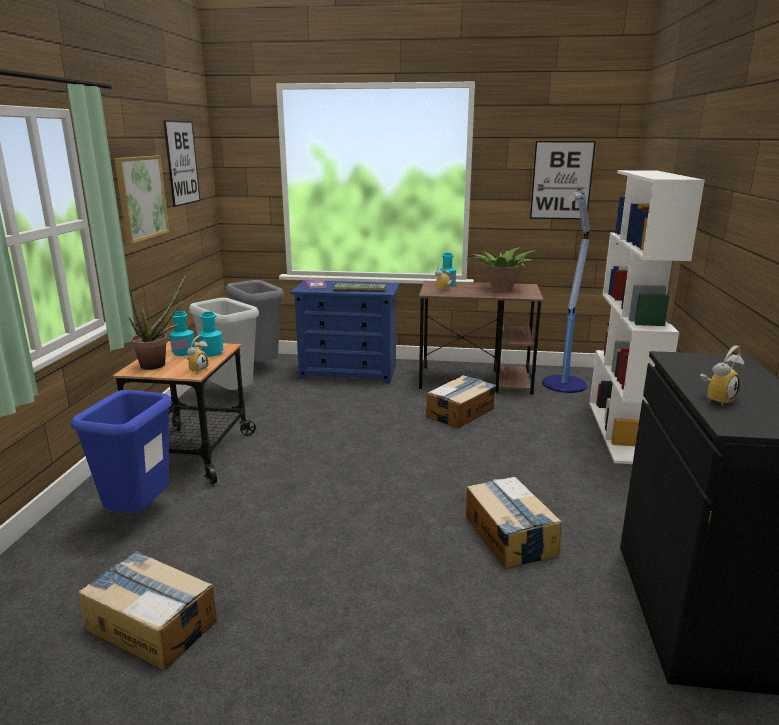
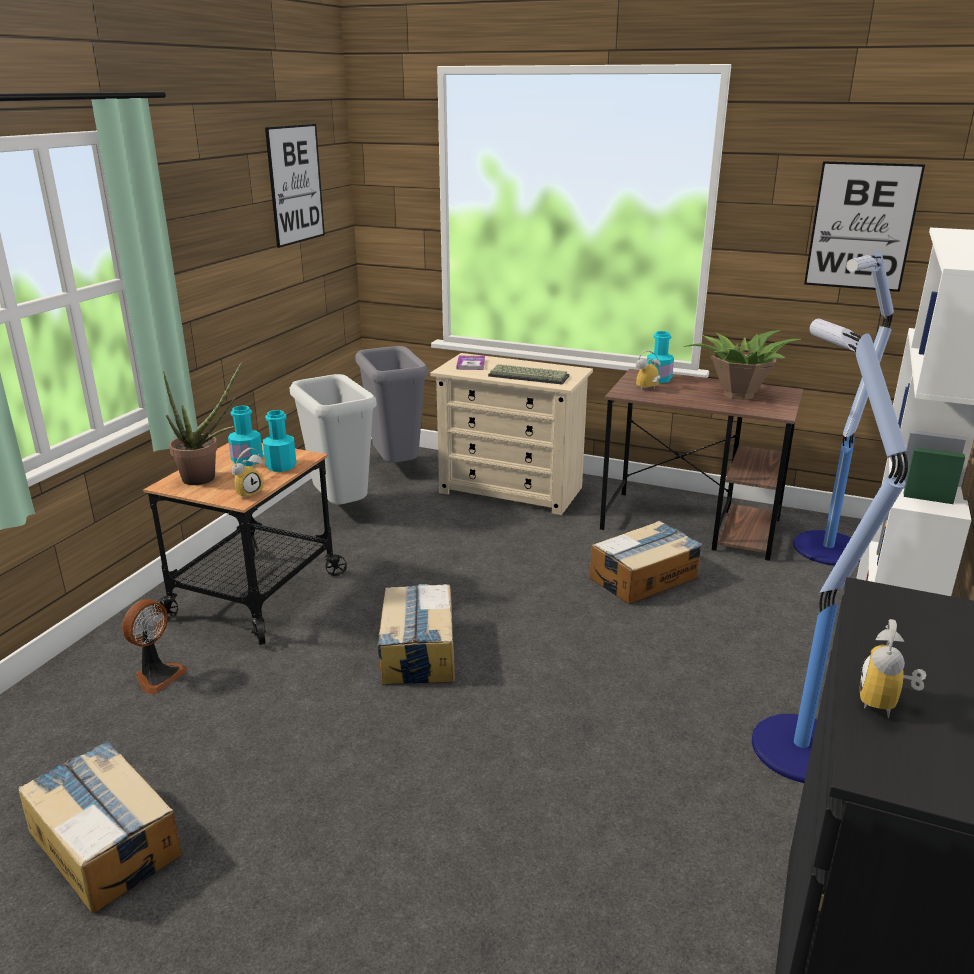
camera: 15 degrees right, 5 degrees up
(140, 514) = (157, 676): blue trash can -> fan
(141, 197) = (221, 240): picture -> none
(349, 372) = (511, 490): blue dresser -> beige dresser
(509, 535) = (626, 801): cardboard box -> cardboard box (418, 651)
(597, 489) = (798, 746): none -> floor lamp
(716, 399) = (886, 704): alarm clock -> alarm clock turned 135 degrees clockwise

